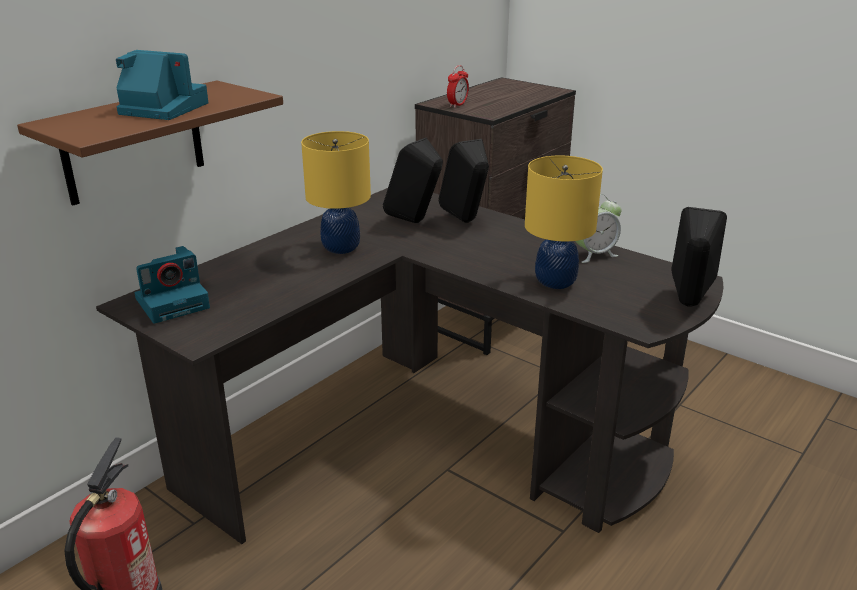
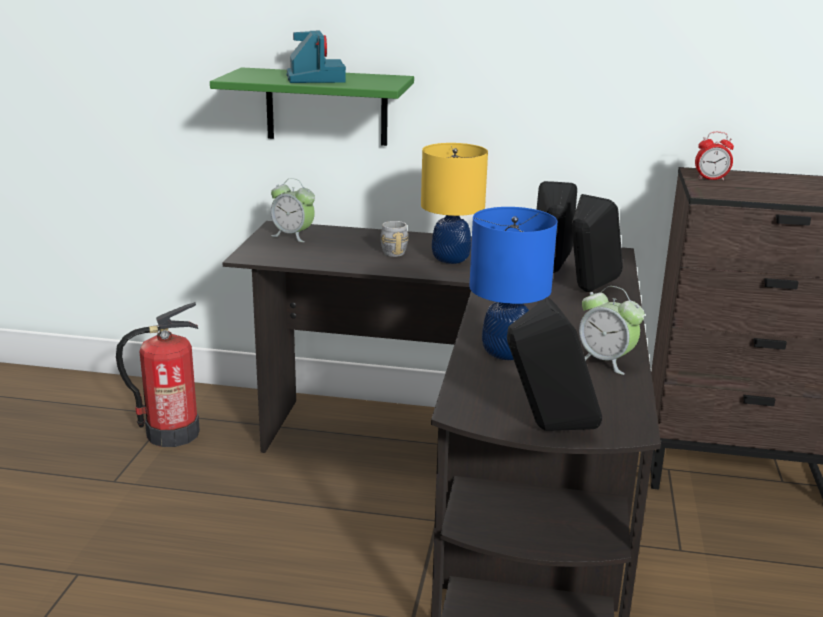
camera: 60 degrees right, 5 degrees down
(133, 142) = (326, 107): brown shelf -> green shelf
(174, 302) = (293, 236): camera -> alarm clock
(285, 266) = (392, 251): none -> grey mug
(556, 282) = (508, 354): yellow table lamp -> blue table lamp

